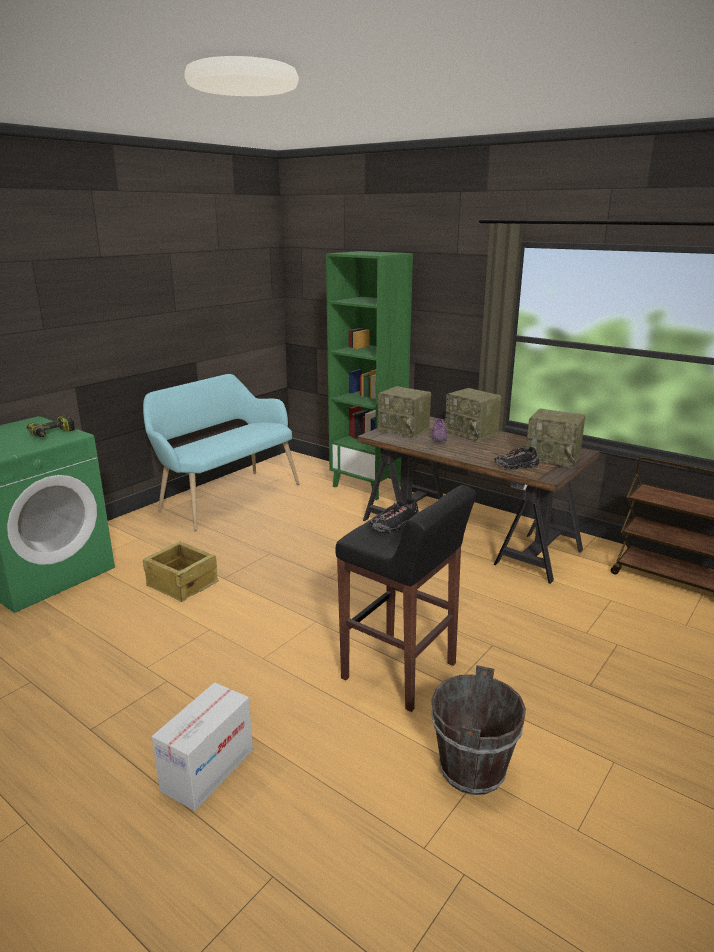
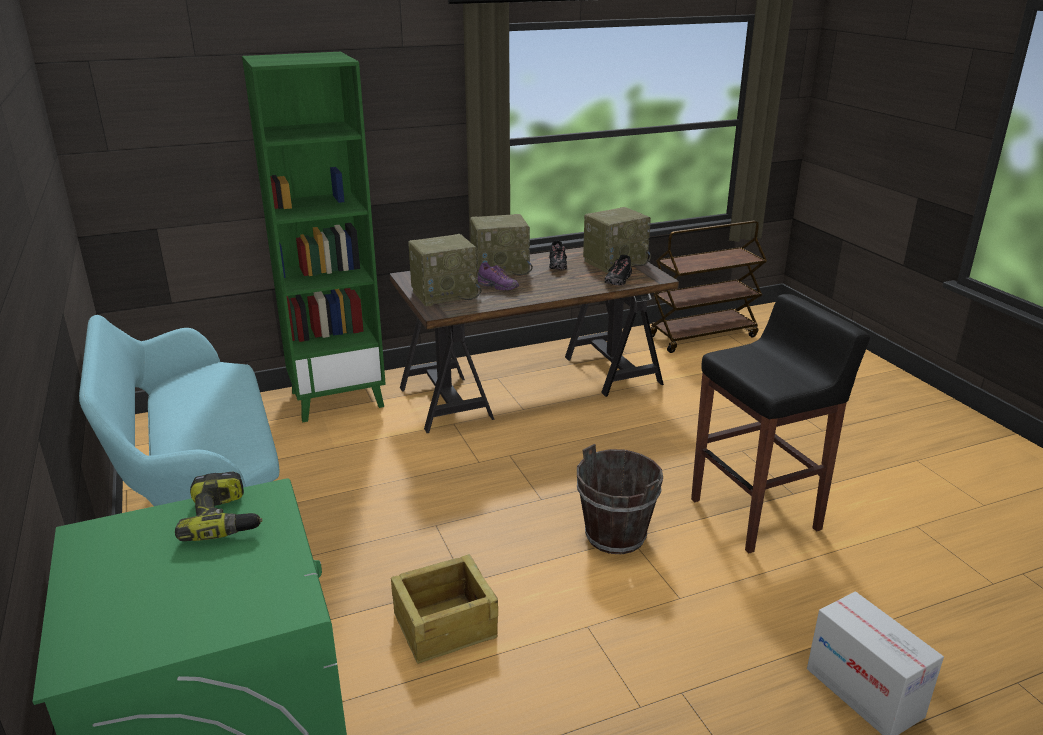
camera: 60 degrees left, 5 degrees up
(395, 527) = (760, 364): black shoe -> black shoe (557, 265)
(473, 770) = (909, 526): brown bucket -> brown bucket (616, 535)

